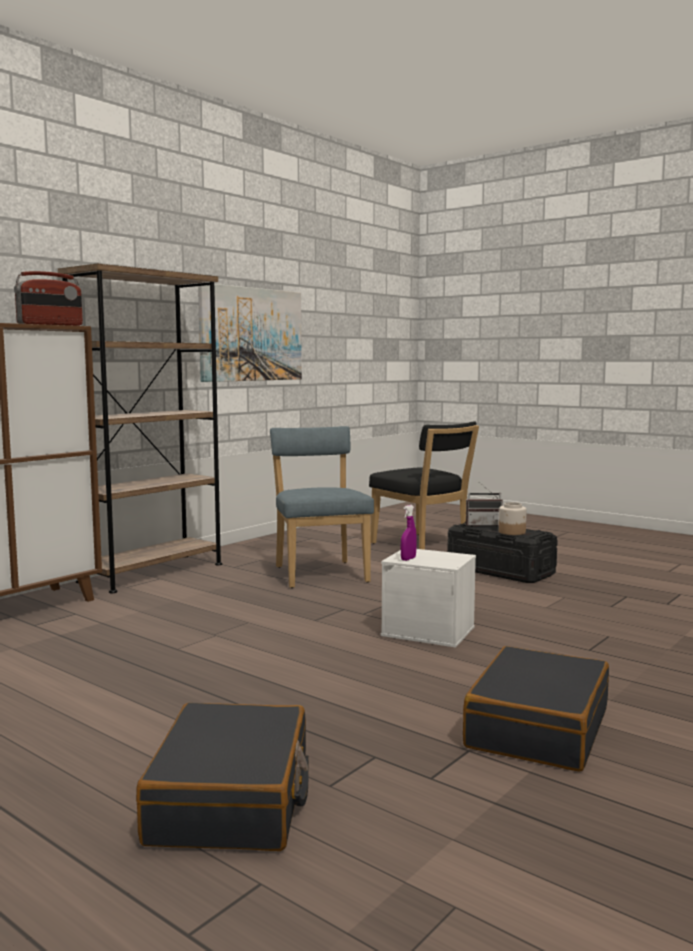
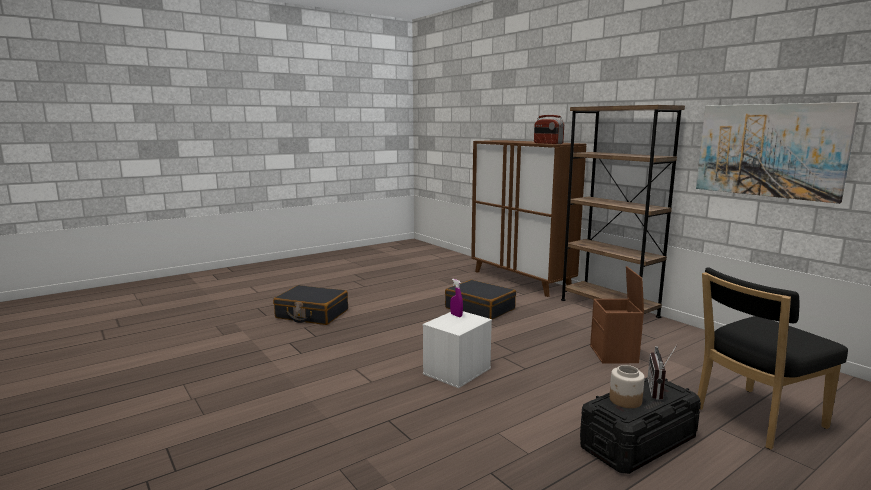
camera: 105 degrees right, 5 degrees up
(319, 573) = (614, 354): blue chair -> brown storage box
(537, 728) = (303, 371): black suitcase -> black suitcase (480, 308)

